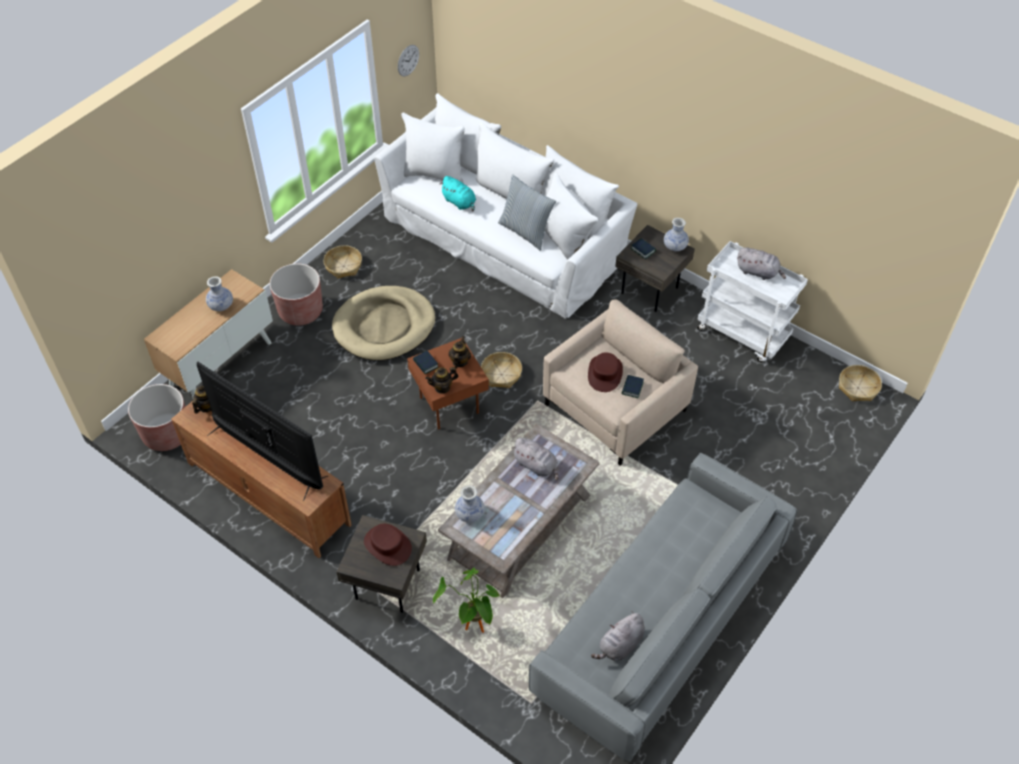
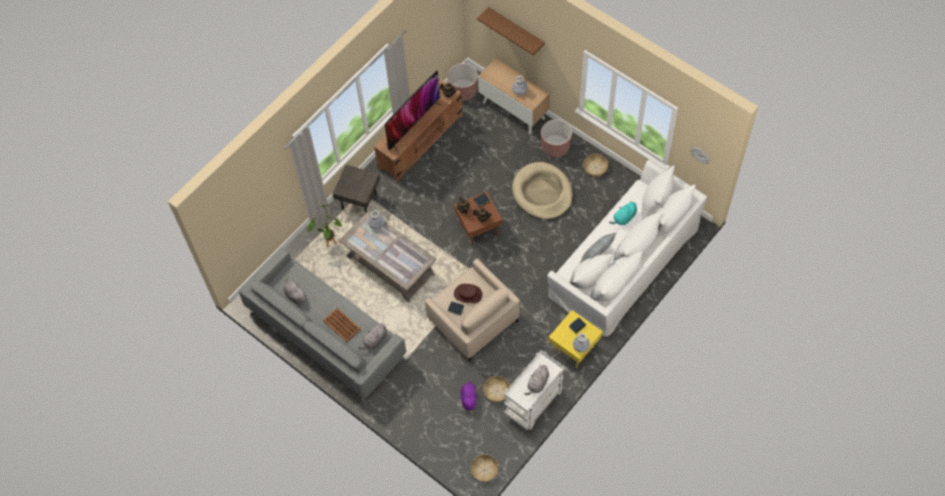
camera: 95 degrees right, 10 degrees up
(147, 232) = (516, 29): none -> brown shelf
(387, 545) = (359, 186): brown hat -> none
(501, 375) = (501, 257): basket -> basket (496, 391)
(536, 466) = (406, 258): grey plush toy -> grey plush toy (375, 341)
(651, 290) = (574, 350): grey side table -> yellow side table
(673, 561) = (342, 325): none -> brown tray
(748, 410) = (468, 398): none -> purple plush toy

